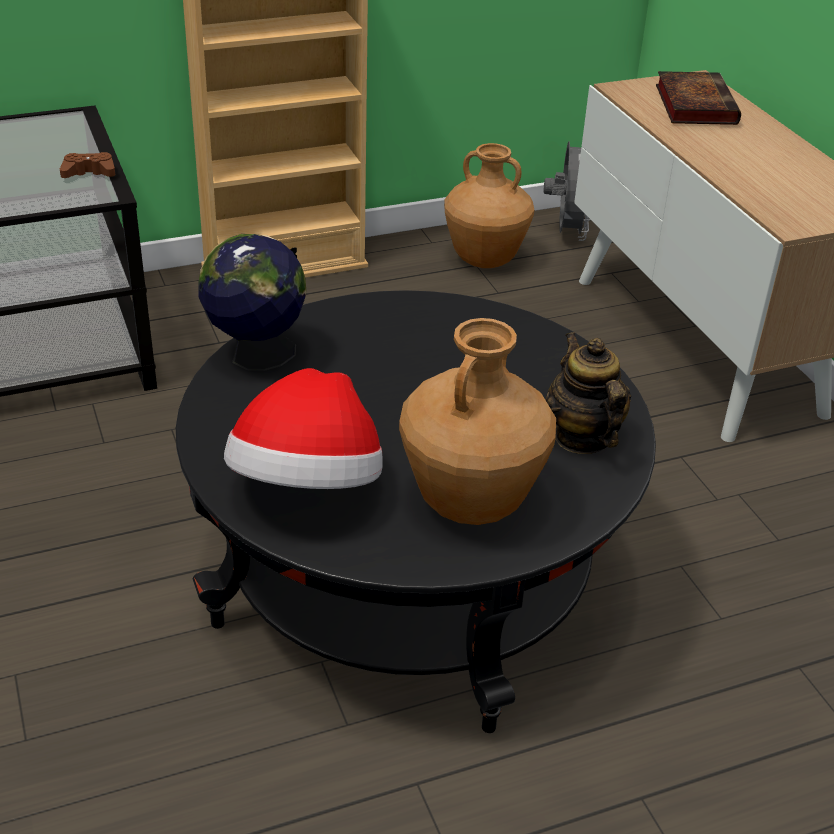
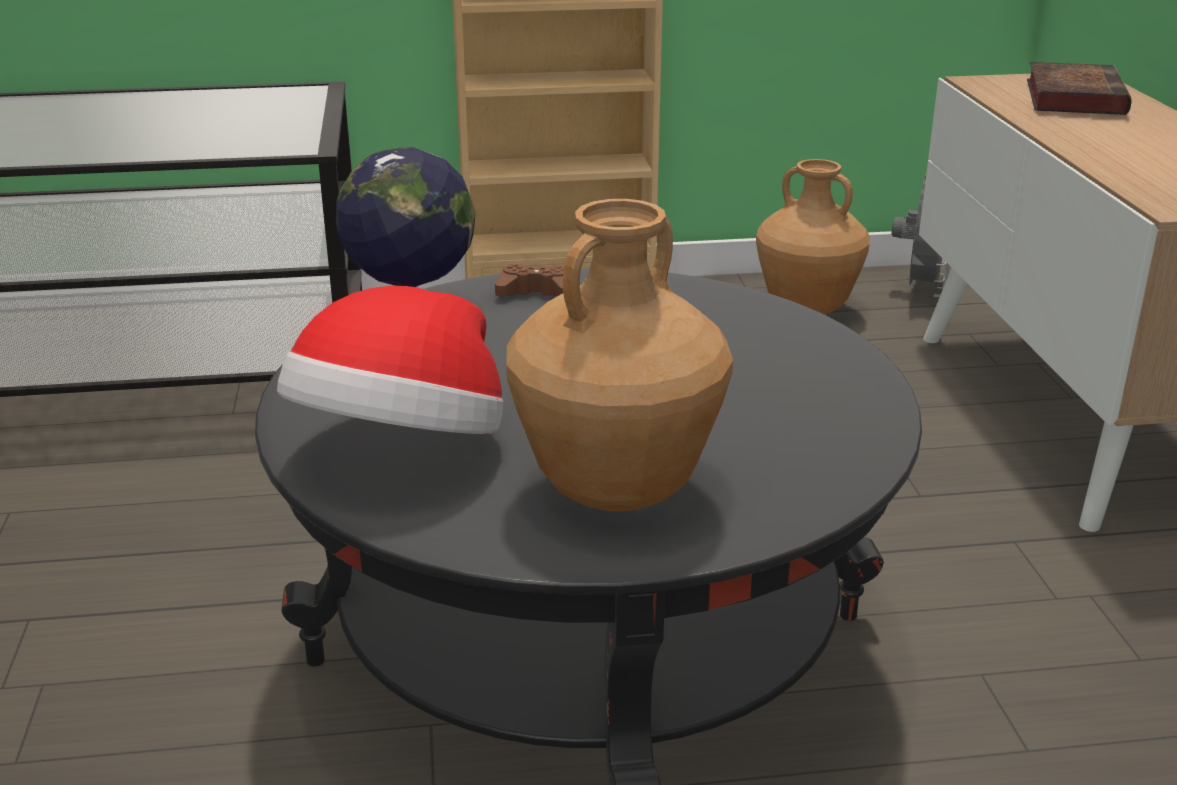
camera: 15 degrees right, 10 degrees down
(89, 172) = (299, 130): brown game controller -> brown game controller (536, 292)
(582, 437) = (810, 433): teapot -> none

